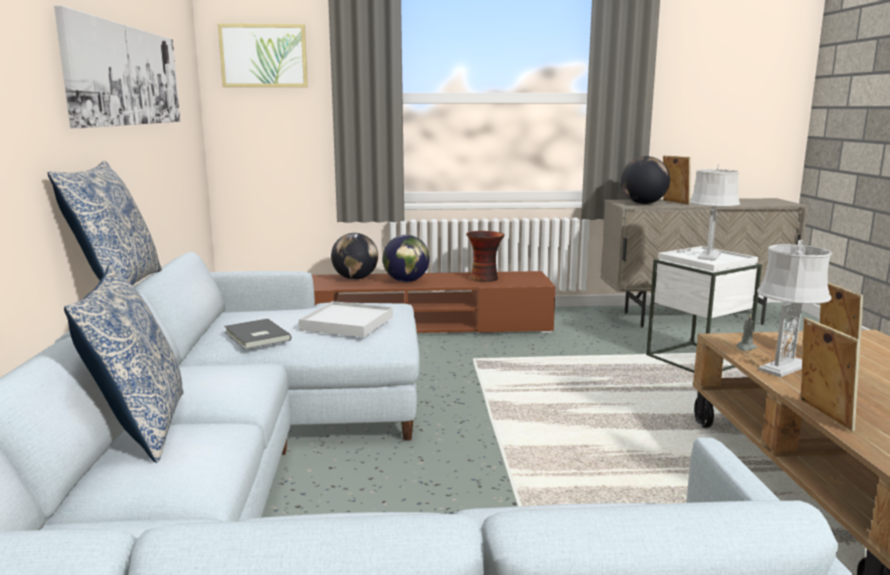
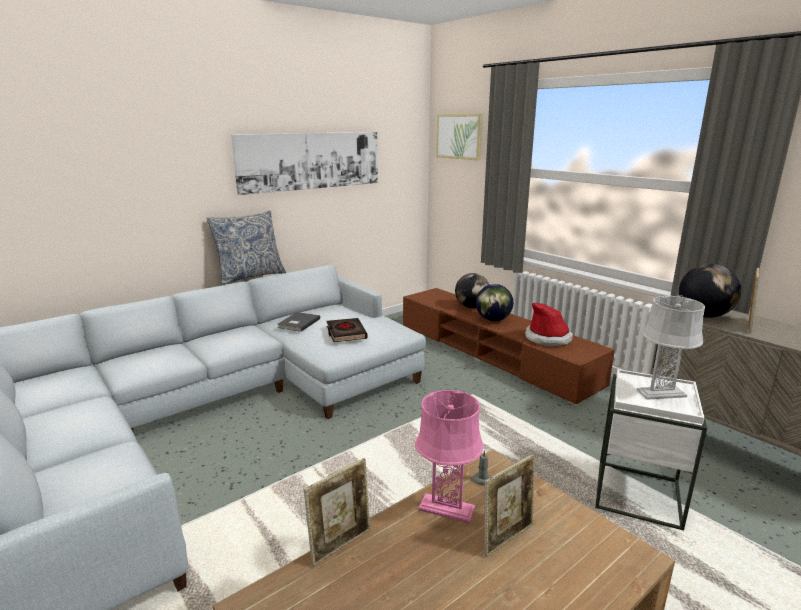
camera: 55 degrees right, 5 degrees up
(140, 428) = (173, 346): pillow -> none
(347, 323) = (346, 333): white tray -> black book
(485, 279) = (548, 338): vase -> hat
(783, 368) = (446, 508): grey table lamp -> pink table lamp

